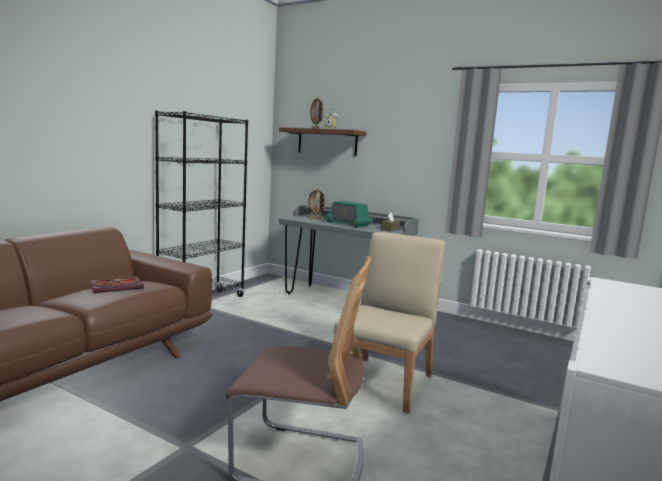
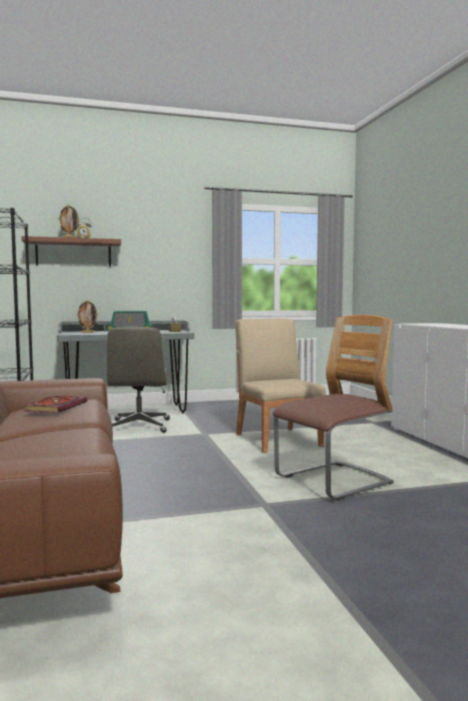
camera: 45 degrees left, 5 degrees down
(312, 318) = (139, 427): none -> grey office chair

